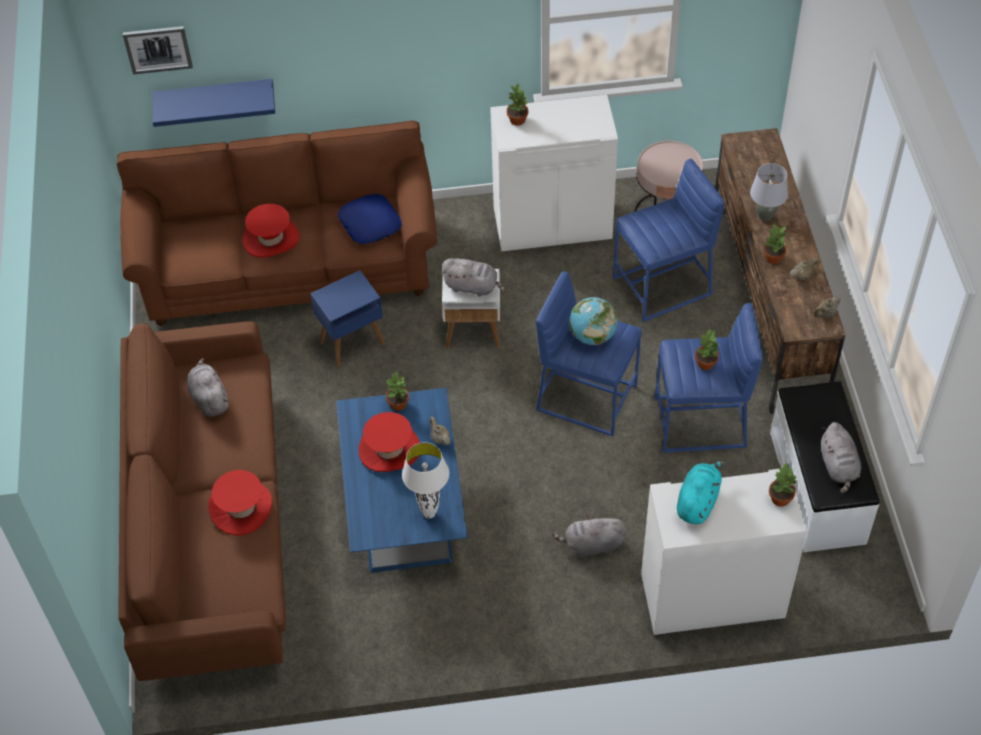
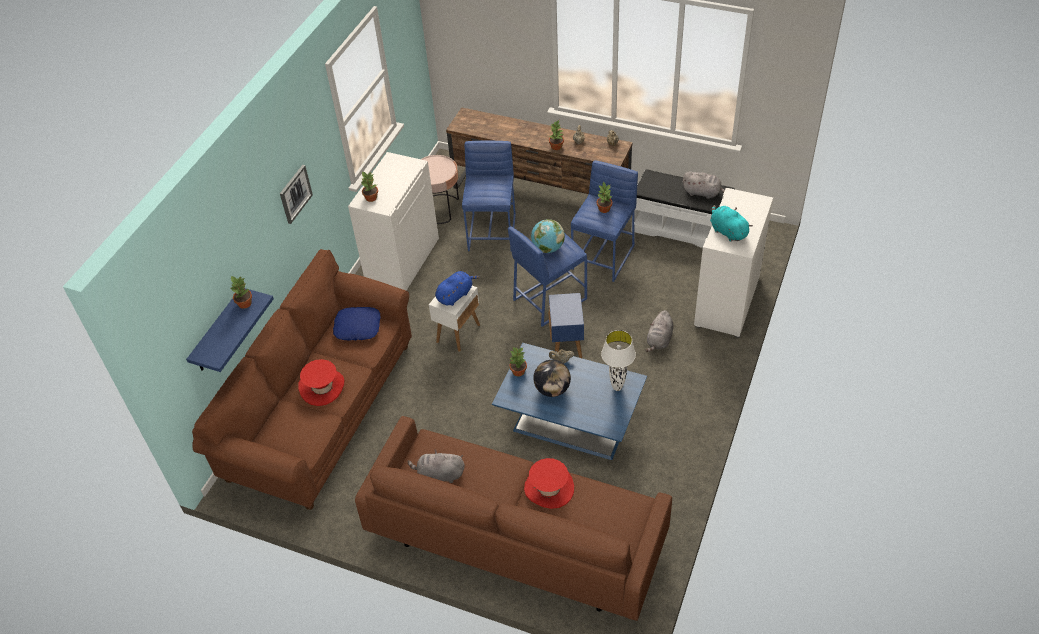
camera: 60 degrees left, 5 degrees down
(158, 49) = (180, 318): picture -> picture (295, 193)
(351, 343) = (417, 400): blue side table -> blue side table (567, 347)
(389, 449) = (552, 389): red hat -> globe
(473, 287) = (455, 295): grey plush toy -> blue plush toy
(765, 216) = (523, 137): grey table lamp -> none
(780, 498) = (745, 198): potted plant -> potted plant (244, 303)

